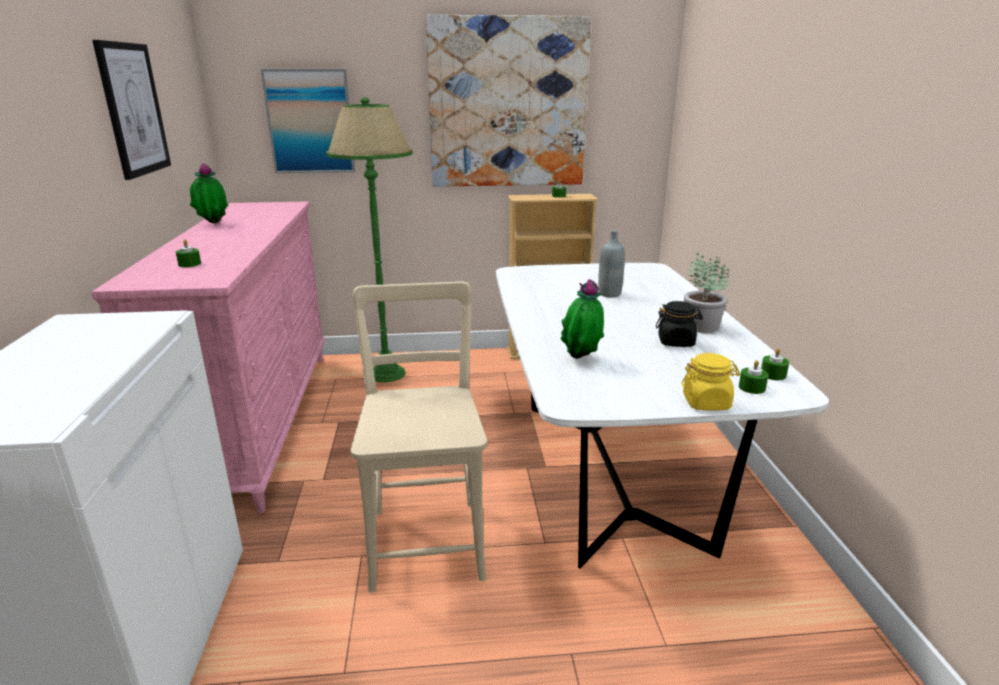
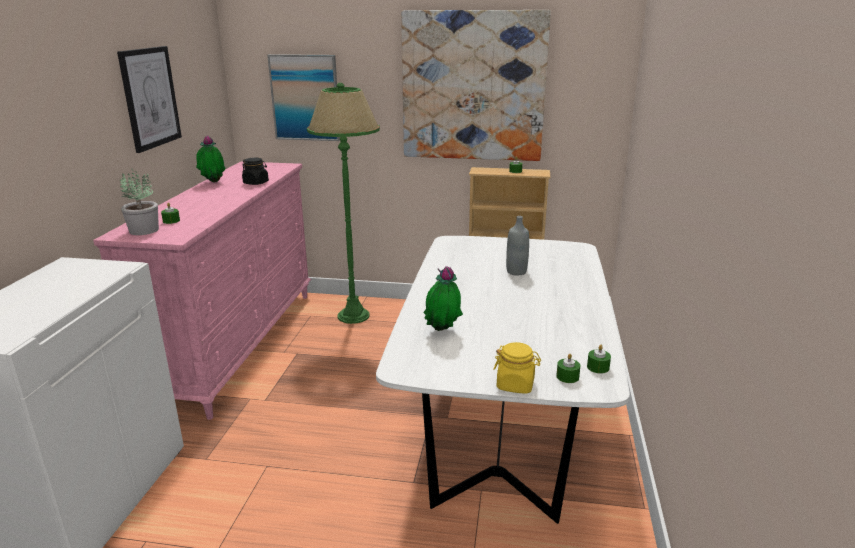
camera: 15 degrees right, 0 degrees up
(426, 537) = (322, 460): beige chair -> none
(676, 342) = (537, 325): black jar -> black jar (256, 183)
(700, 326) = (572, 313): potted plant -> potted plant (143, 230)

